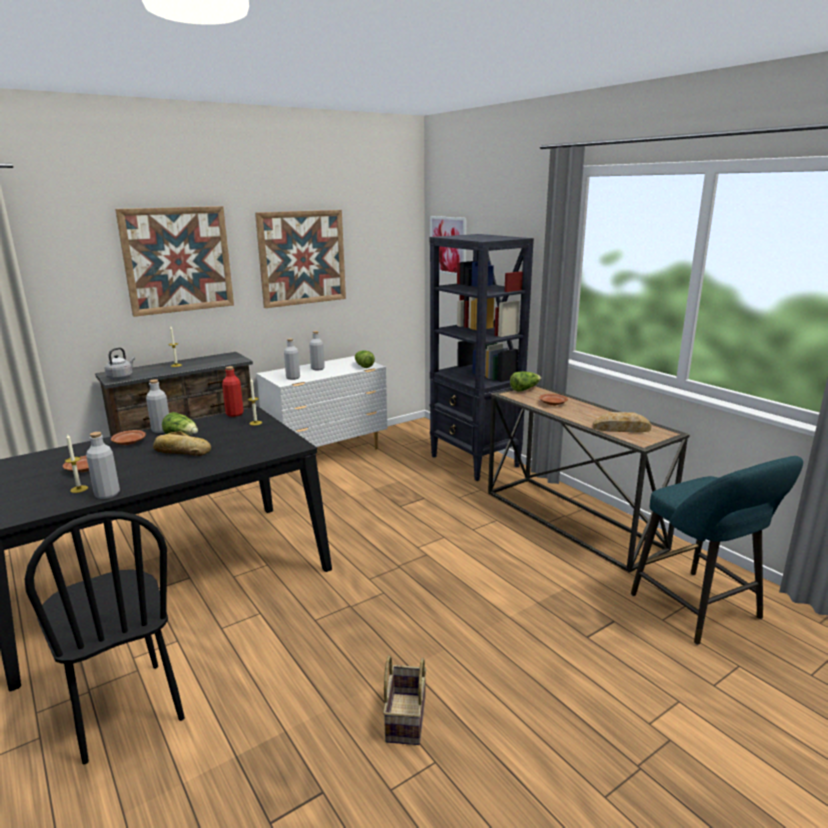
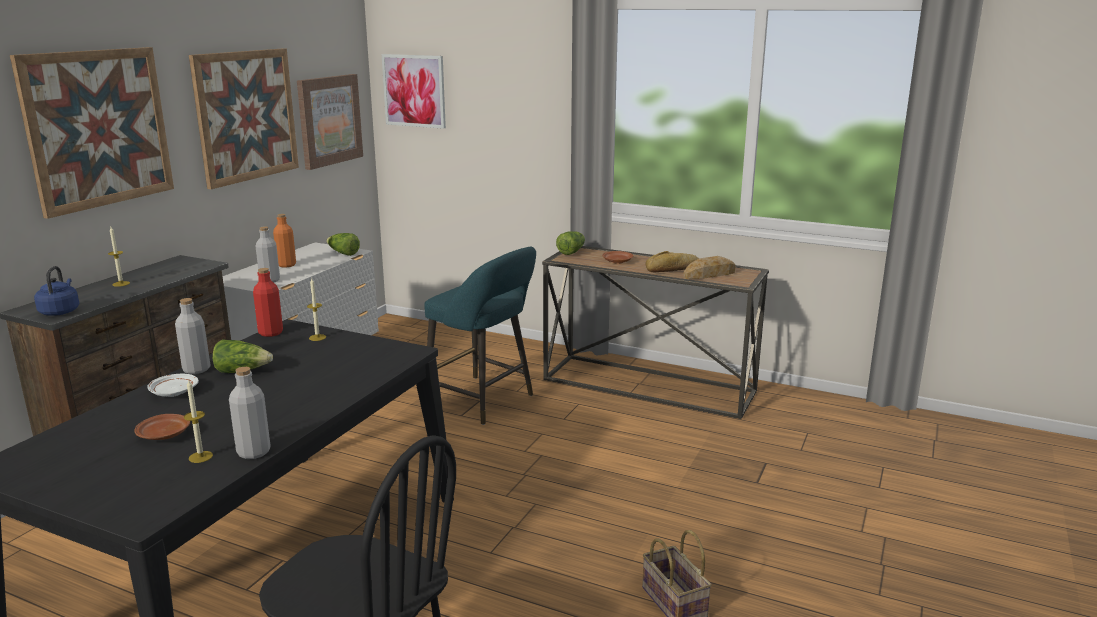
camera: 30 degrees left, 0 degrees up
(121, 377) = (60, 311): grey kettle -> blue kettle
(129, 442) = (173, 392): brown plate -> white plate
(182, 451) = (272, 386): bread -> bread (673, 269)
(317, 368) = (286, 265): grey bottle -> orange bottle
(380, 265) = (329, 120): none -> picture
(475, 462) = (497, 351): black bookcase -> none
(700, 610) = (821, 434): turquoise stool -> turquoise stool (484, 401)

